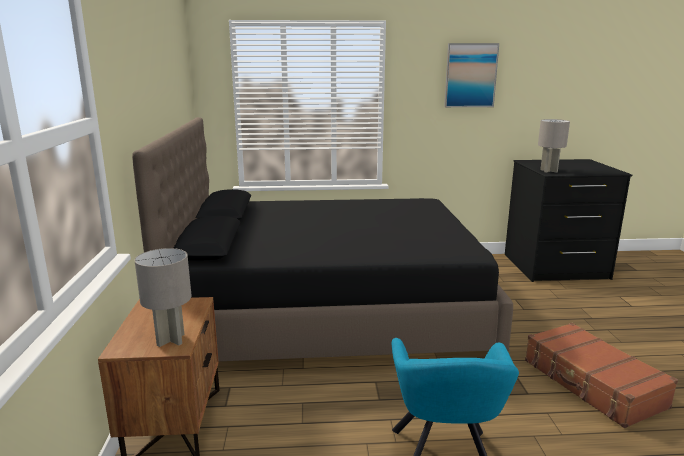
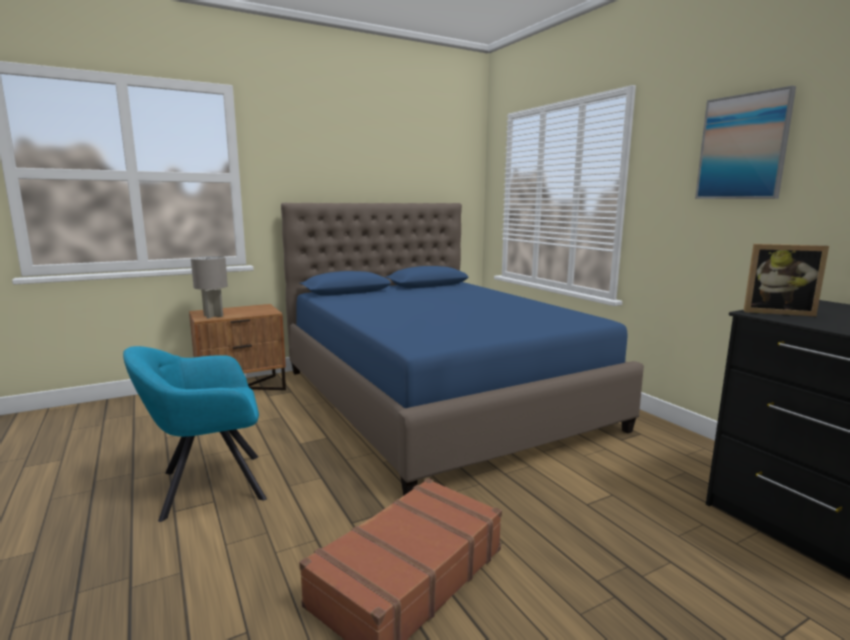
camera: 65 degrees right, 5 degrees down
(329, 311) = (438, 398): black bed -> blue bed
(548, 171) = (776, 312): grey table lamp -> picture frame

